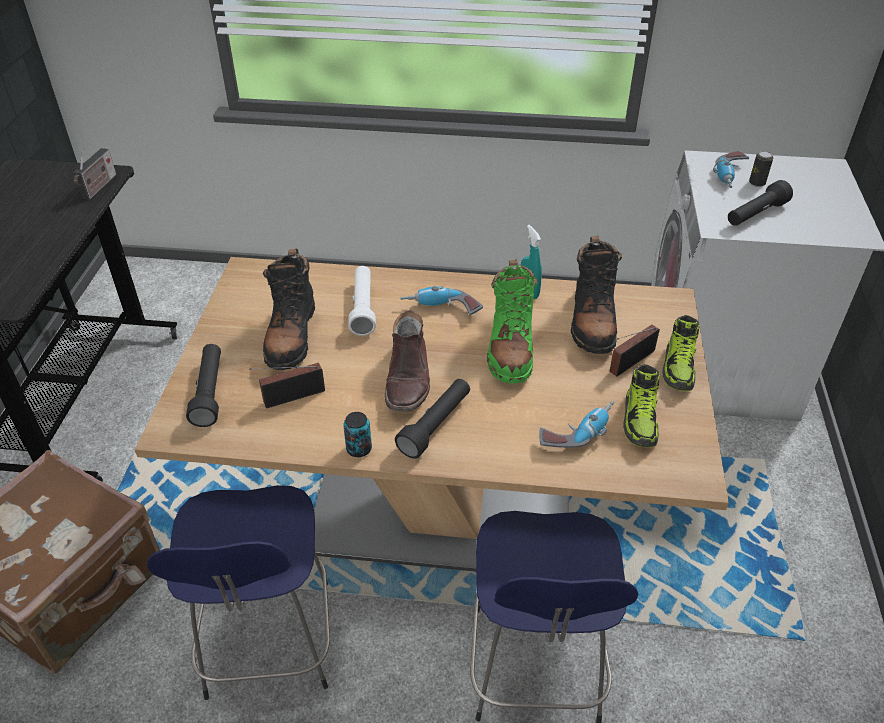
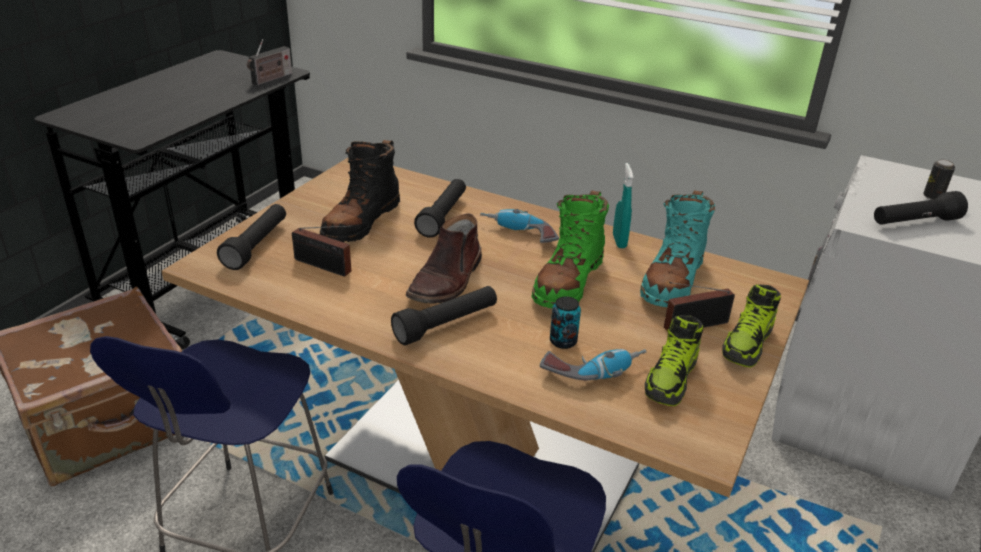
camera: 20 degrees right, 10 degrees down
(290, 397) = (325, 267): radio -> radio turned 150 degrees counterclockwise
(359, 449) = (357, 324): can -> can (563, 341)
(363, 307) = (443, 216): white flashlight -> black flashlight
(592, 321) = (672, 280): black boot -> turquoise boot
(730, 177) = (903, 185): power drill -> none

